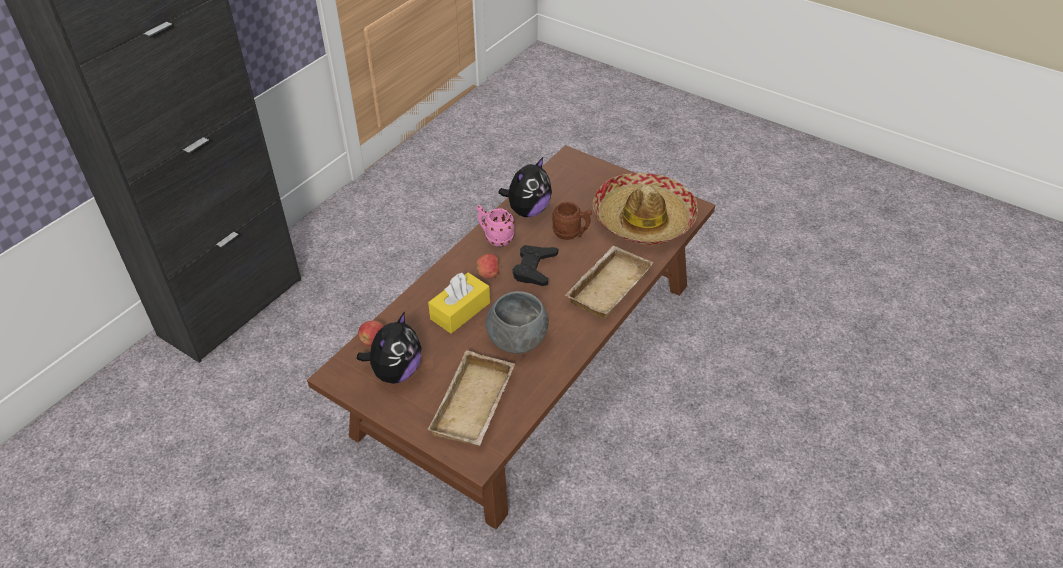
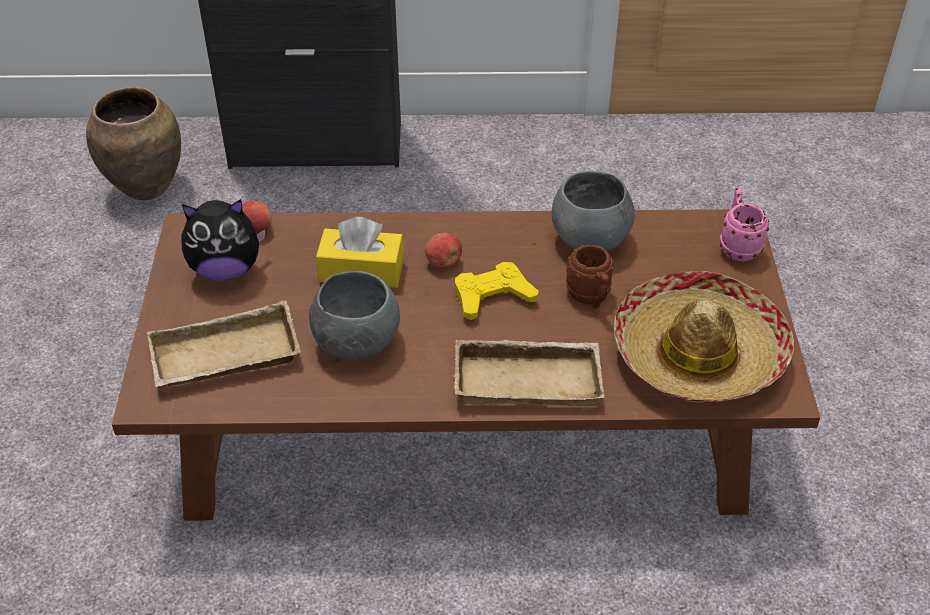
camera: 55 degrees right, 0 degrees up
(163, 416) = (147, 187): none -> brown vase
(495, 238) = (511, 236): pink mug -> pink mug (737, 246)
(527, 210) = (591, 238): plush toy -> grey bowl
(534, 268) = (492, 296): black game controller -> yellow game controller

